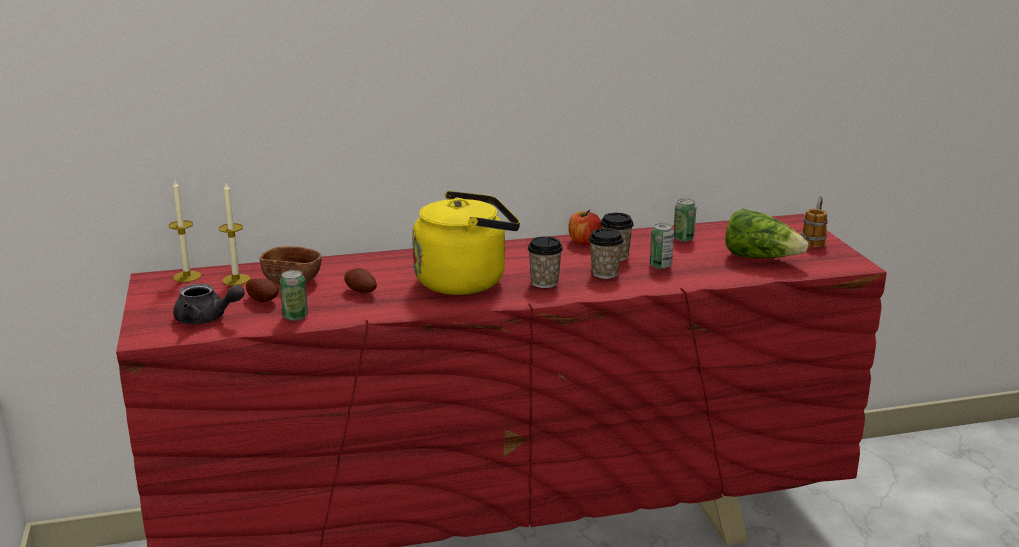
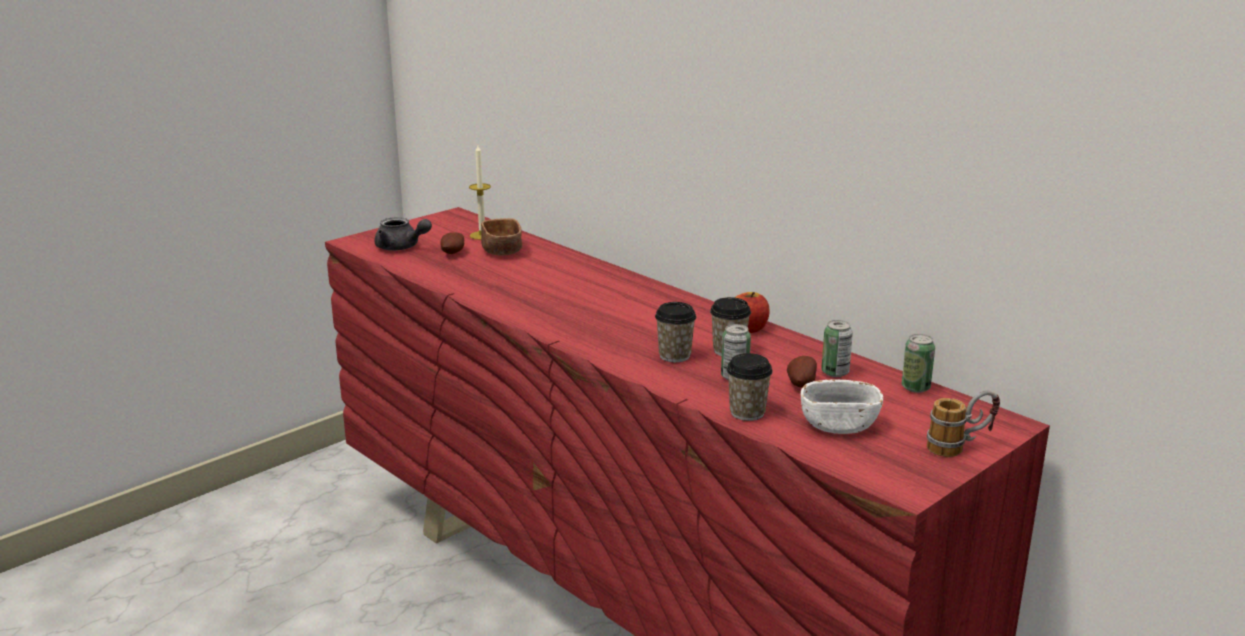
camera: 60 degrees right, 0 degrees up
(187, 276) = (470, 221): candle -> none
(207, 319) = (401, 247): grey teapot -> grey teapot turned 45 degrees counterclockwise
(295, 317) = (433, 270): can -> can (915, 387)
(360, 292) = (506, 276): potato -> potato (800, 384)
(466, 281) = (577, 305): yellow kettle -> none
(544, 282) = (615, 336): cup -> cup (747, 413)
(761, 258) = (839, 425): lettuce -> white bowl

